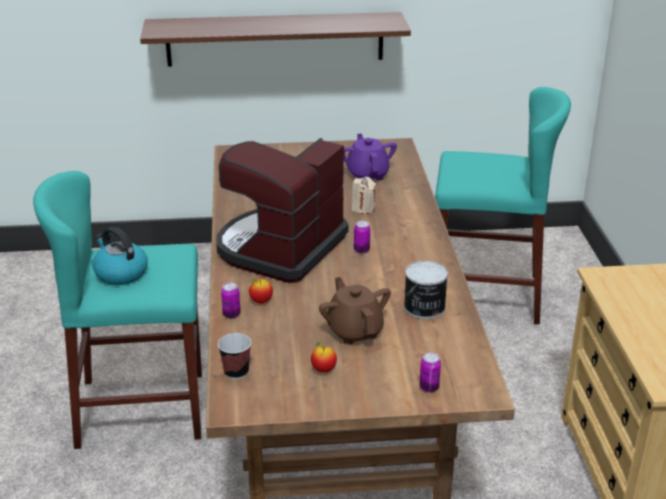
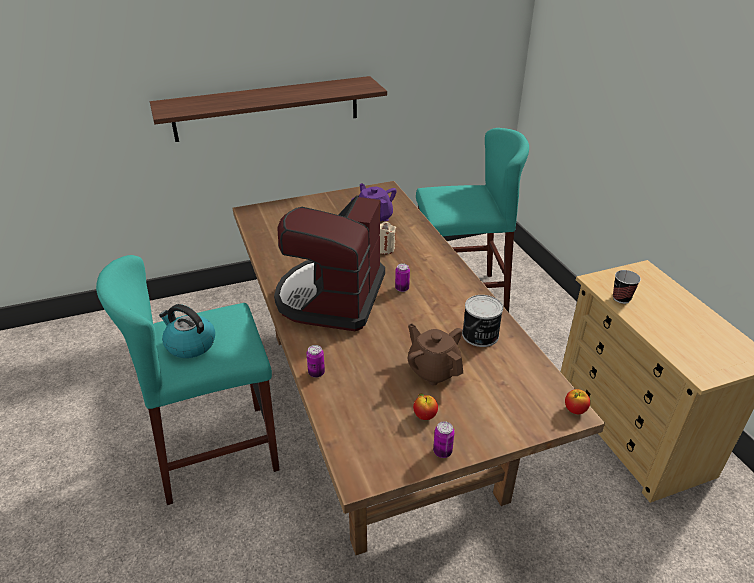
camera: 15 degrees left, 5 degrees up
(236, 372) = (346, 435): cup -> cup (621, 298)
(261, 301) = (337, 354): apple -> apple (574, 410)
(429, 387) = (524, 416): can -> can (442, 452)

